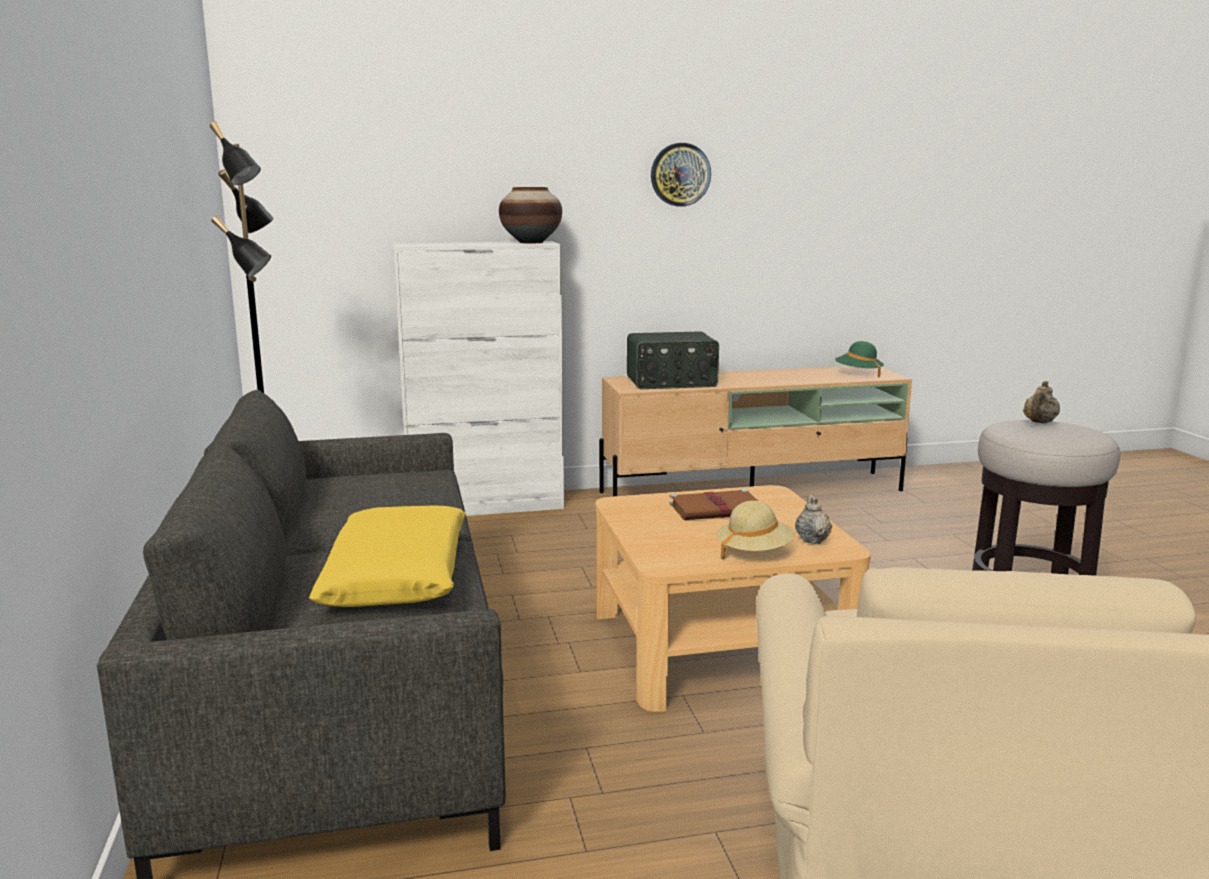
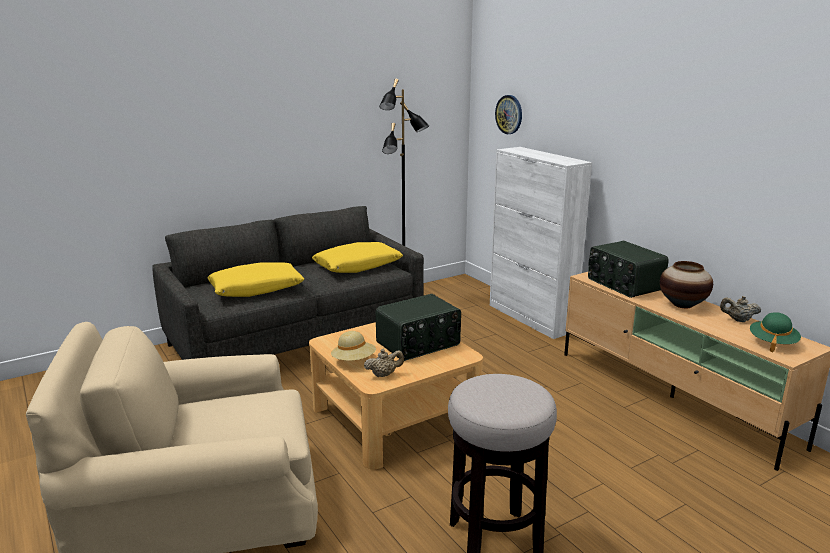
camera: 70 degrees right, 5 degrees up
(383, 489) = (357, 266): none -> yellow pillow
(531, 242) = (566, 161): vase -> vase (682, 305)
(680, 174) = (683, 128): wall clock -> wall clock (509, 114)
(718, 509) = (419, 344): brown book -> radio
(1039, 422) = (522, 389): beige teapot -> beige teapot (738, 320)

